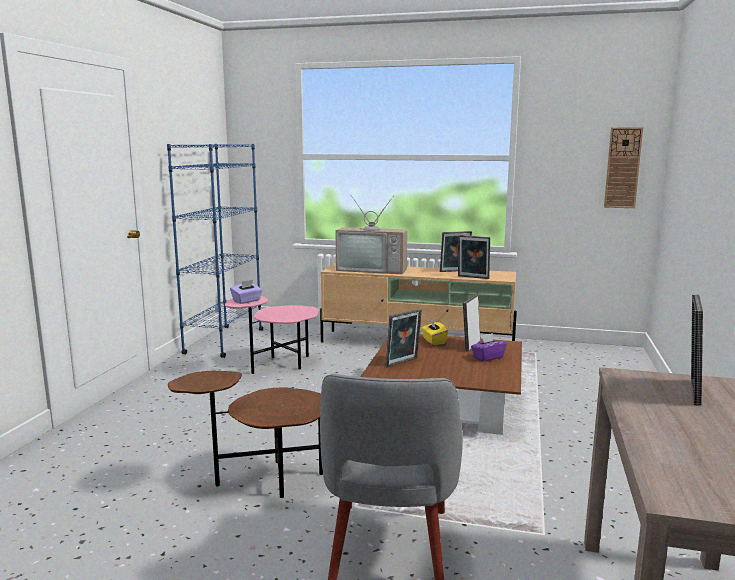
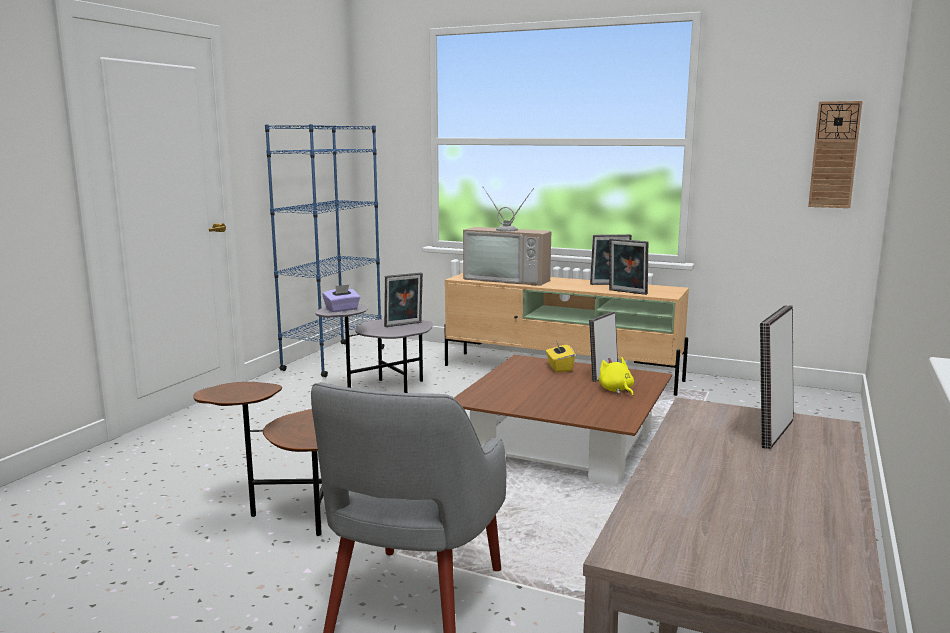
camera: 10 degrees right, 0 degrees up
(278, 366) = (382, 389): pink side table -> grey side table
(403, 362) = (507, 390): picture frame -> picture frame (404, 325)
(487, 357) = (616, 390): purple tissue box -> yellow plush toy

